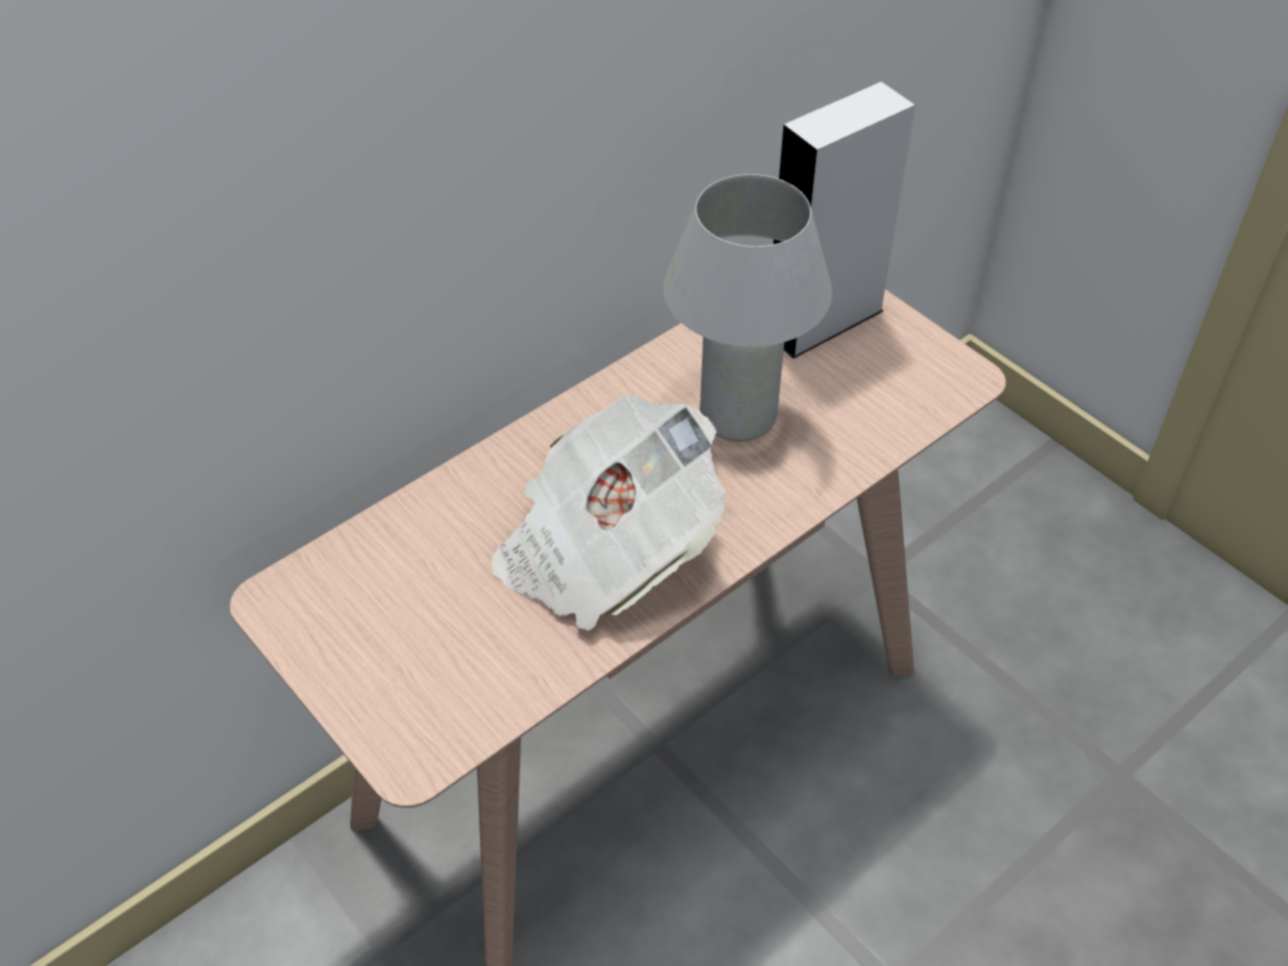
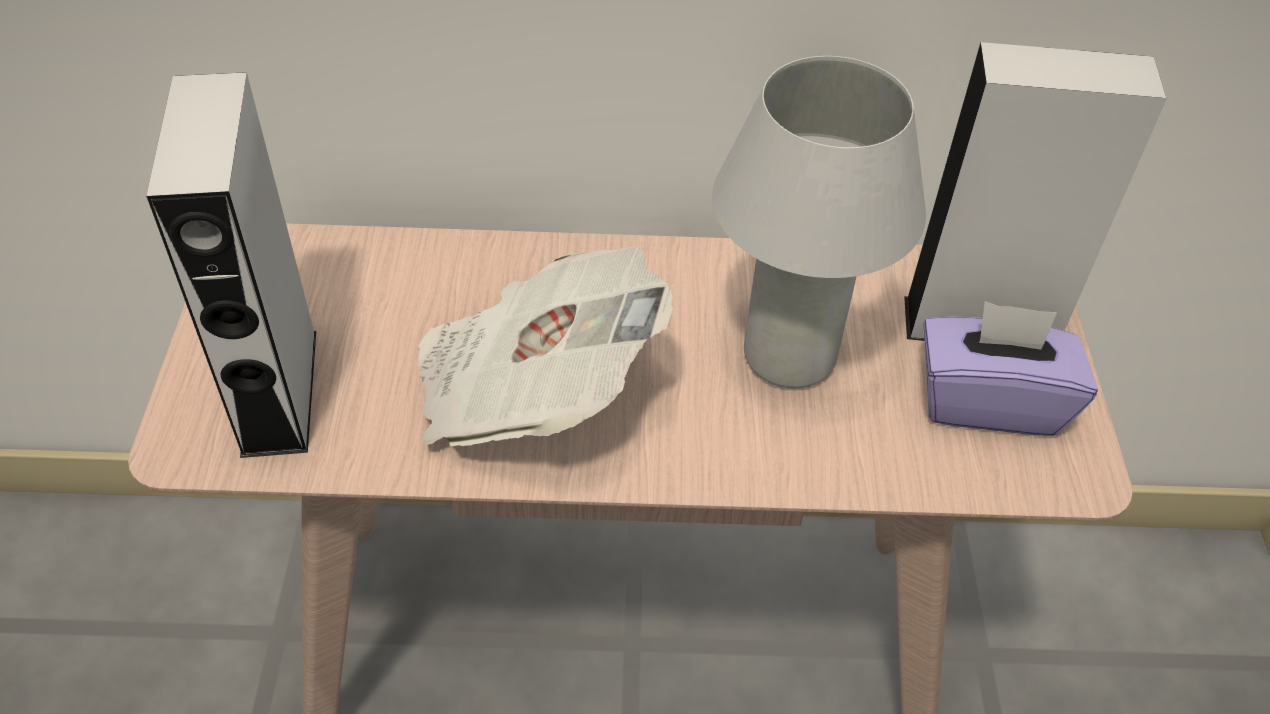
camera: 40 degrees right, 0 degrees up
(434, 675) = (279, 391): none -> grey speaker
(877, 366) = (989, 400): none -> purple tissue box

